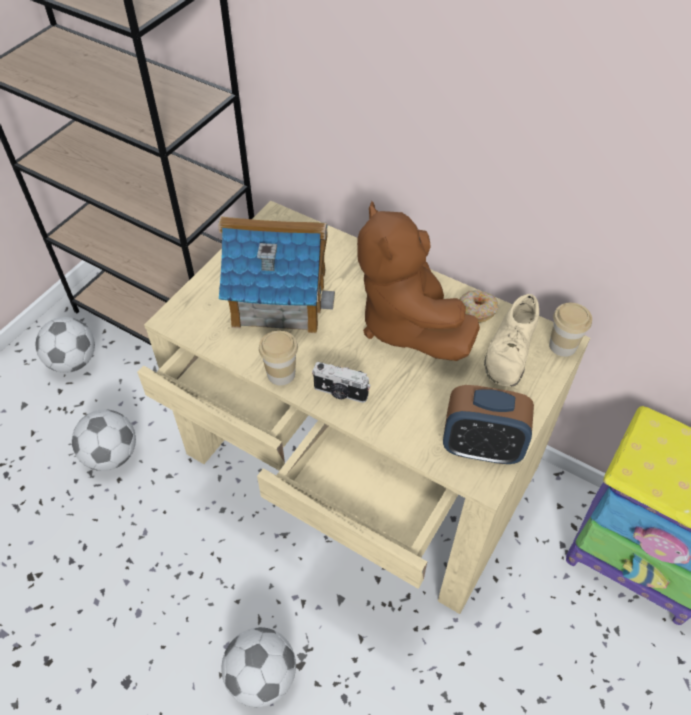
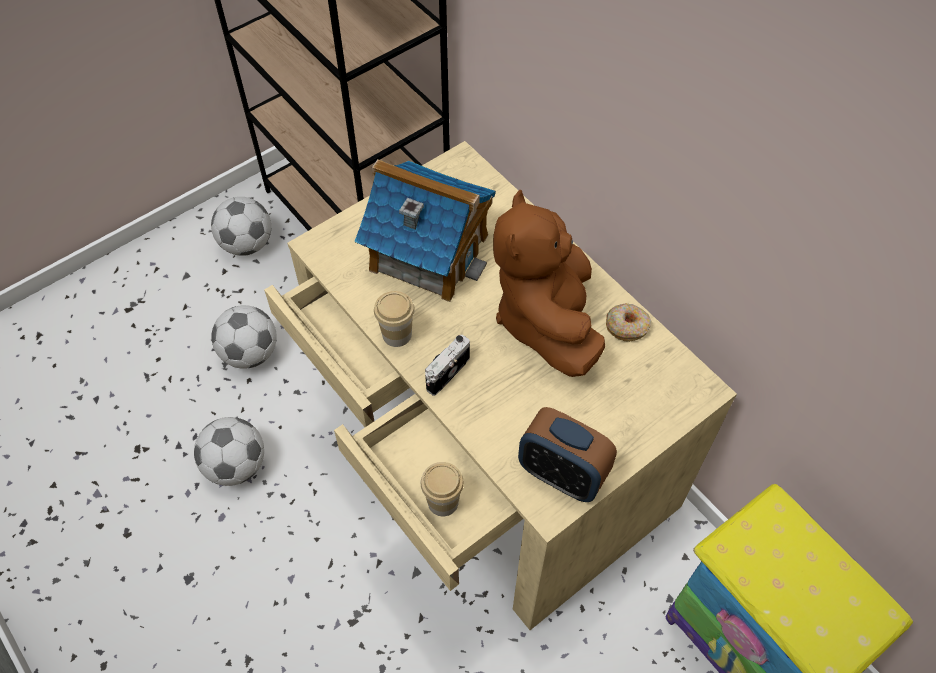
camera: 20 degrees right, 5 degrees up
(261, 676) = (312, 619): football -> football (236, 465)
(340, 393) = (446, 372): camera -> camera turned 90 degrees clockwise
(511, 350) = (642, 381): beige shoe -> none
(562, 345) = (701, 393): cup -> cup (443, 501)

